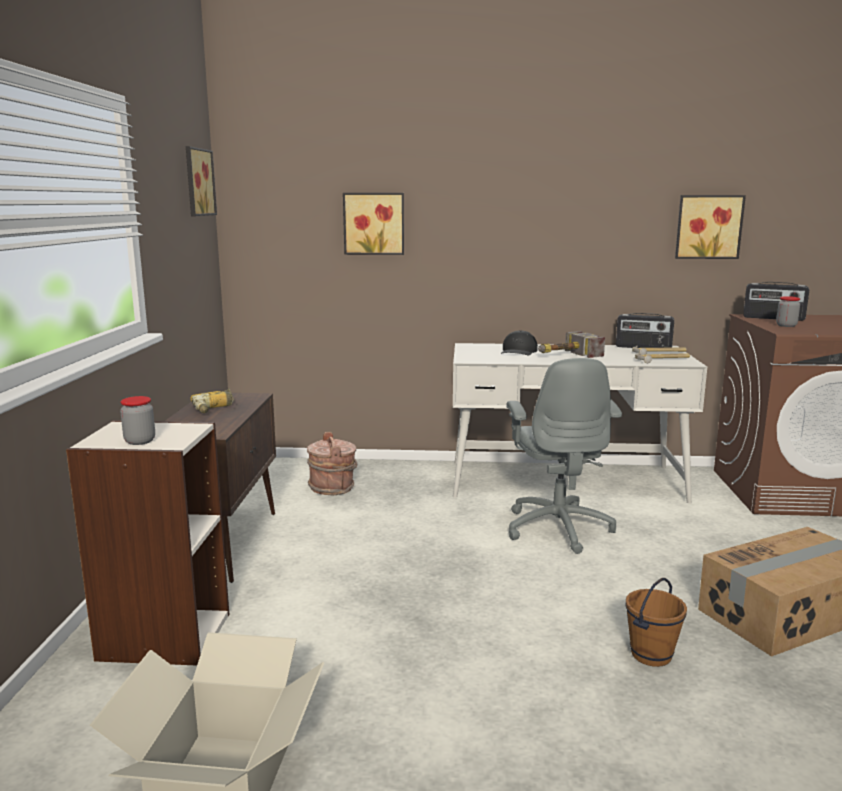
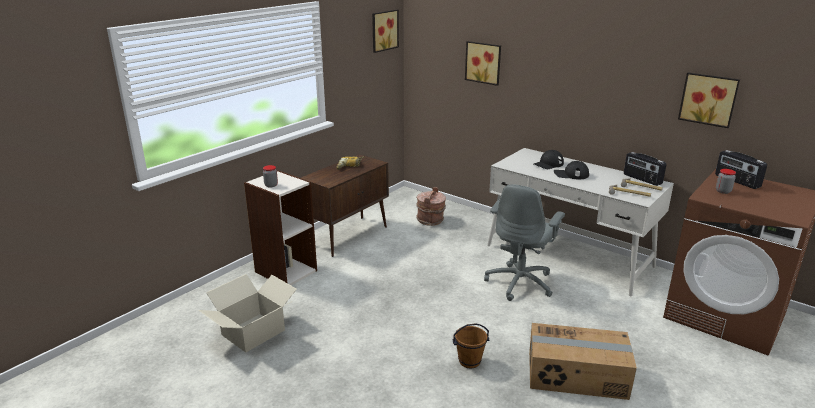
camera: 35 degrees right, 10 degrees up
(565, 355) = (571, 174): hammer -> black cap

